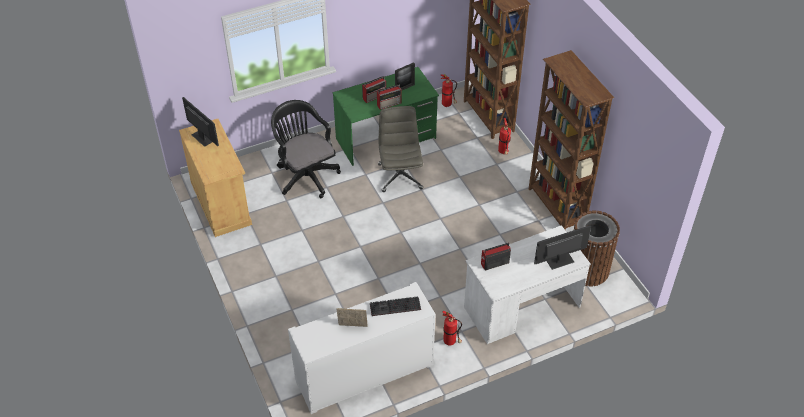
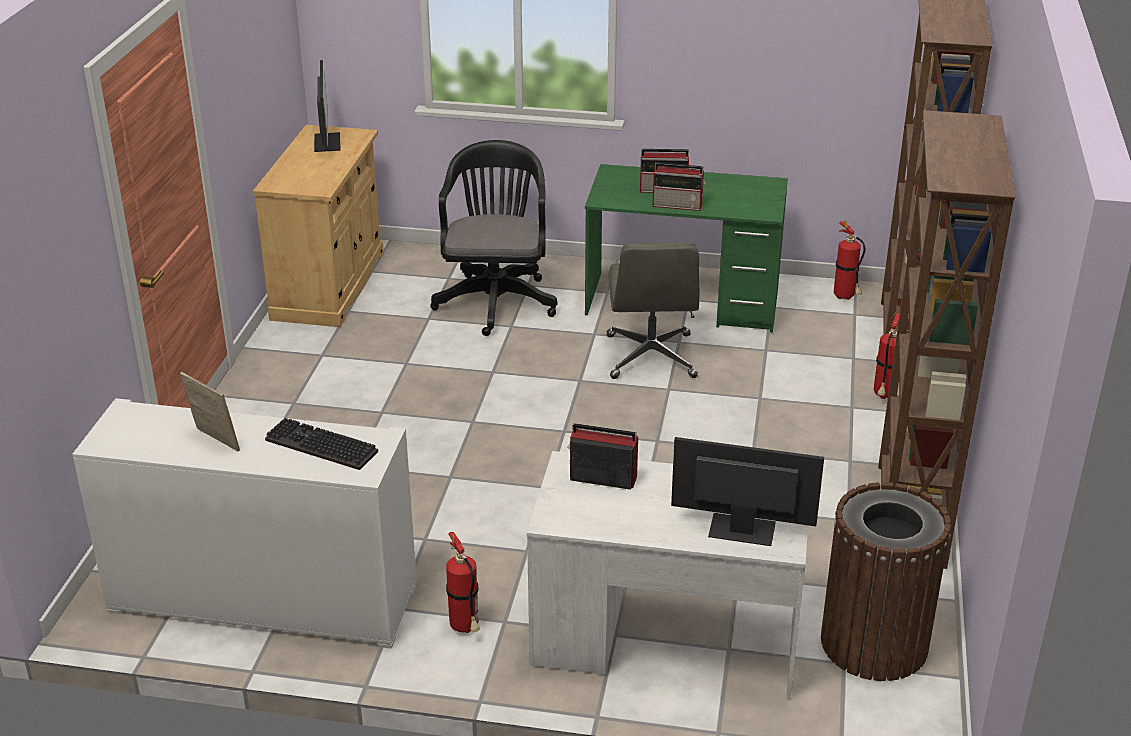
camera: 35 degrees right, 15 degrees down
(400, 176) = (651, 357): grey office chair -> grey office chair turned 150 degrees clockwise
(404, 88) = (730, 195): picture frame -> none

